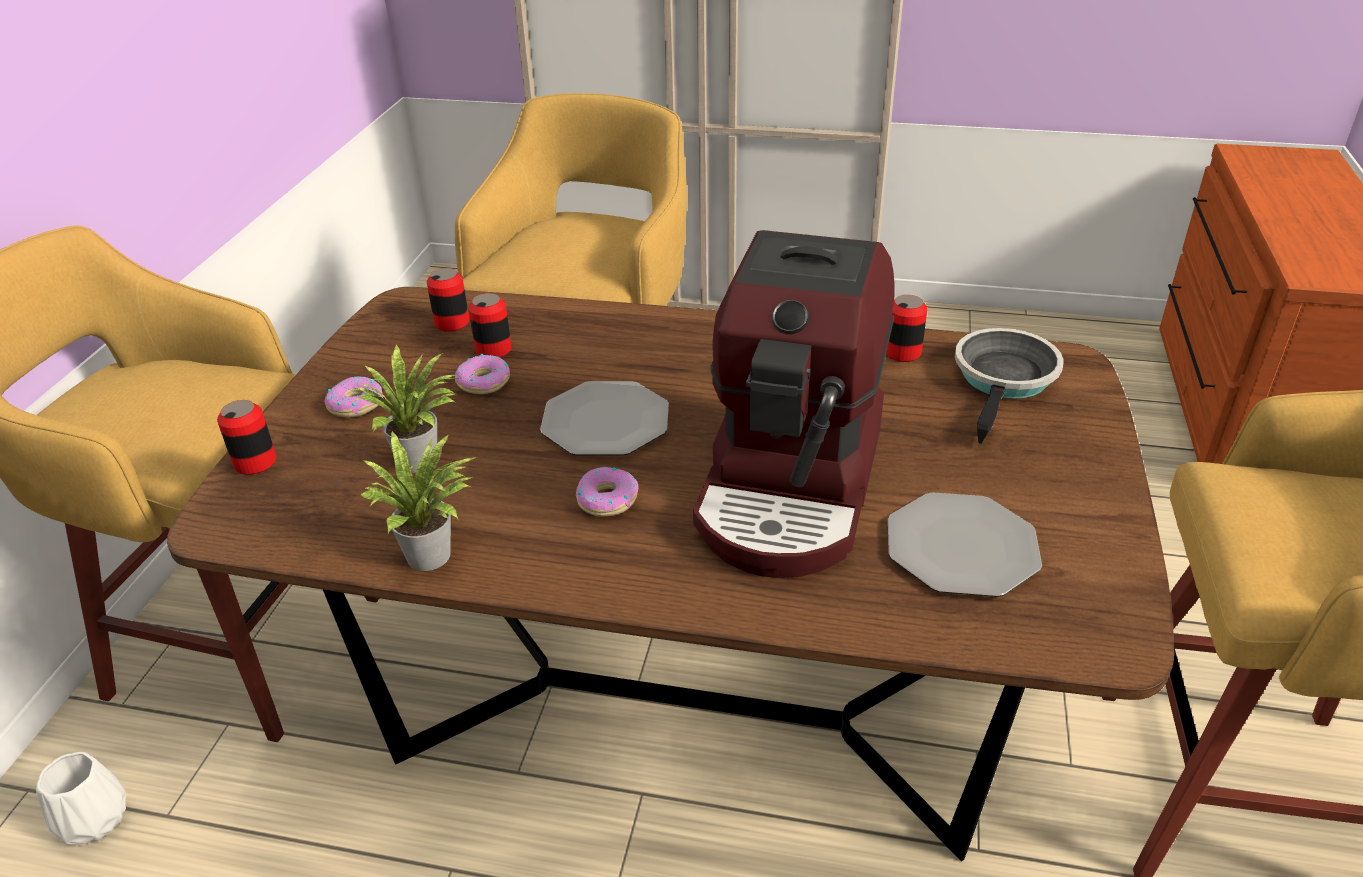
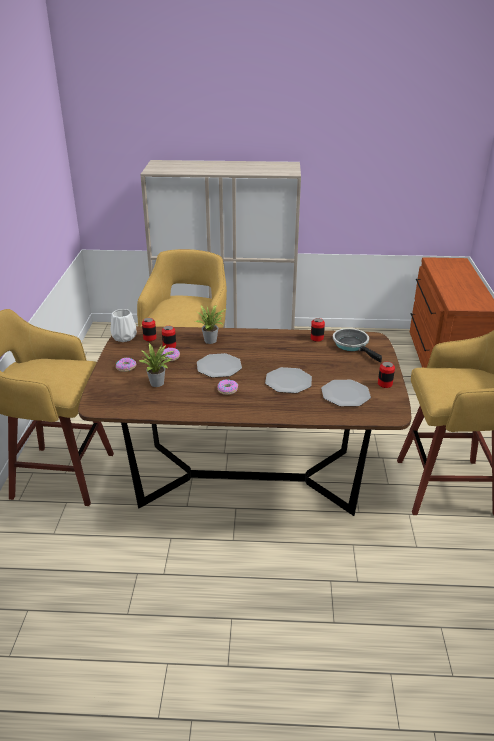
camera: 10 degrees left, 5 degrees down
(92, 819) = (24, 537): white vase -> white vase (123, 337)
(255, 462) = (98, 388): can -> can (385, 384)
(435, 556) = (175, 410): potted plant -> potted plant (212, 340)
(793, 486) = (288, 381): coffee machine -> plate
(1004, 381) = (352, 345): frying pan -> frying pan turned 45 degrees counterclockwise

